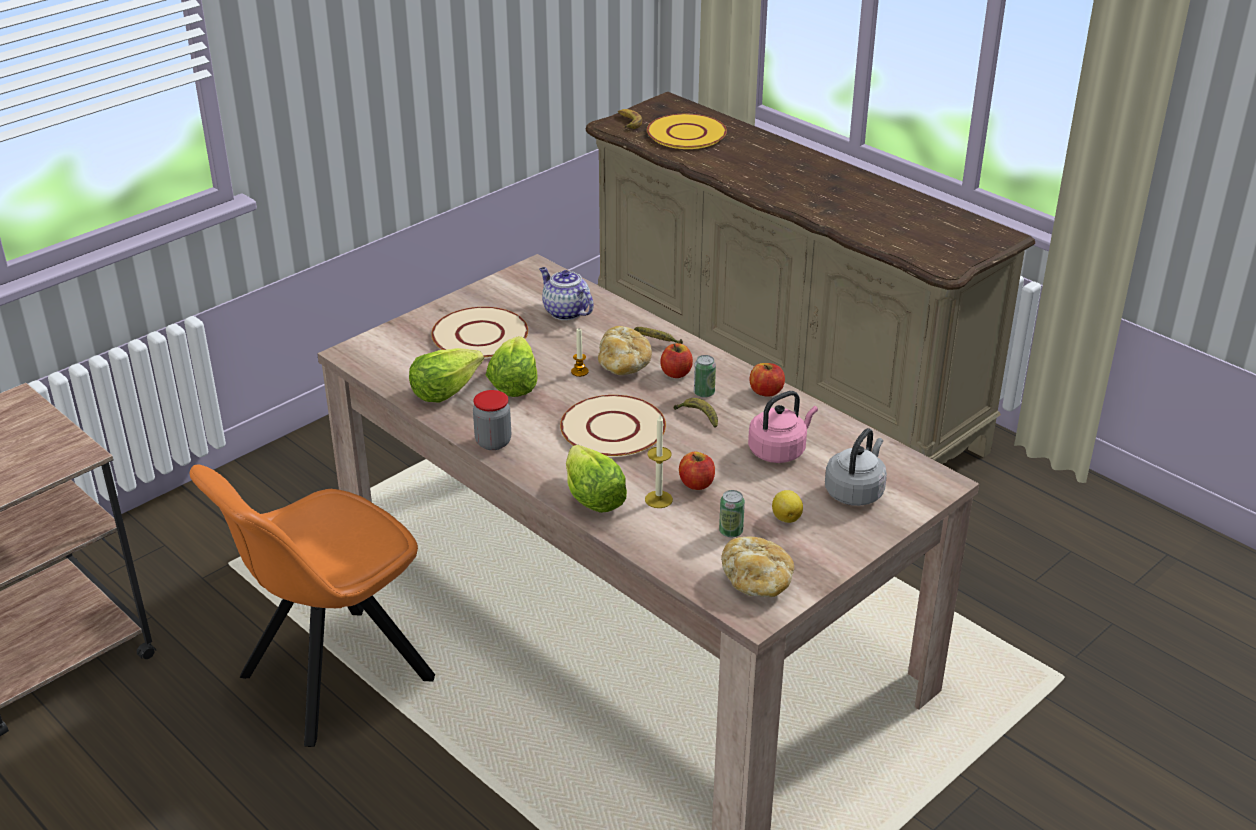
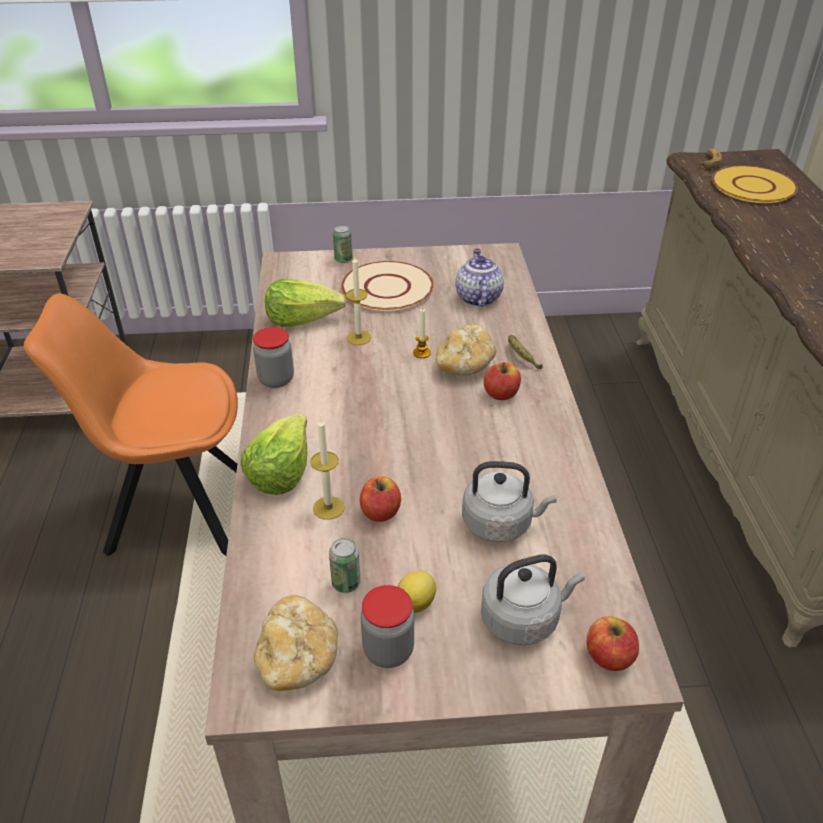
camera: 40 degrees right, 5 degrees up
(513, 383) = (358, 338): lettuce -> candle
(612, 429) = (380, 417): beige plate -> none
(698, 417) = (467, 446): banana -> none
(704, 393) = (502, 425): can -> can (343, 259)
(766, 391) = (563, 454): apple -> apple (609, 656)
(779, 451) = (500, 523): pink kettle -> grey kettle
(803, 548) = (388, 650): none -> jar

